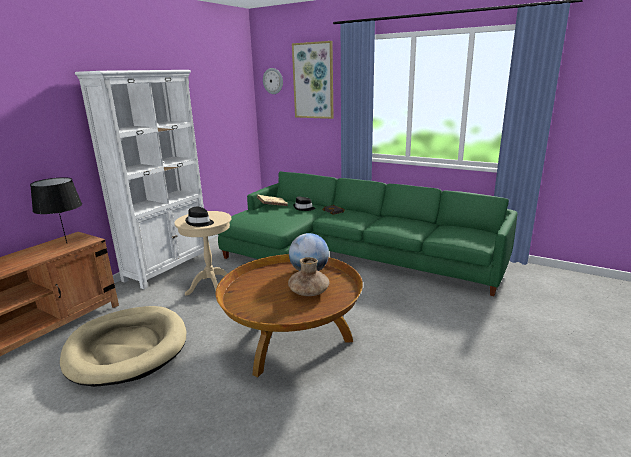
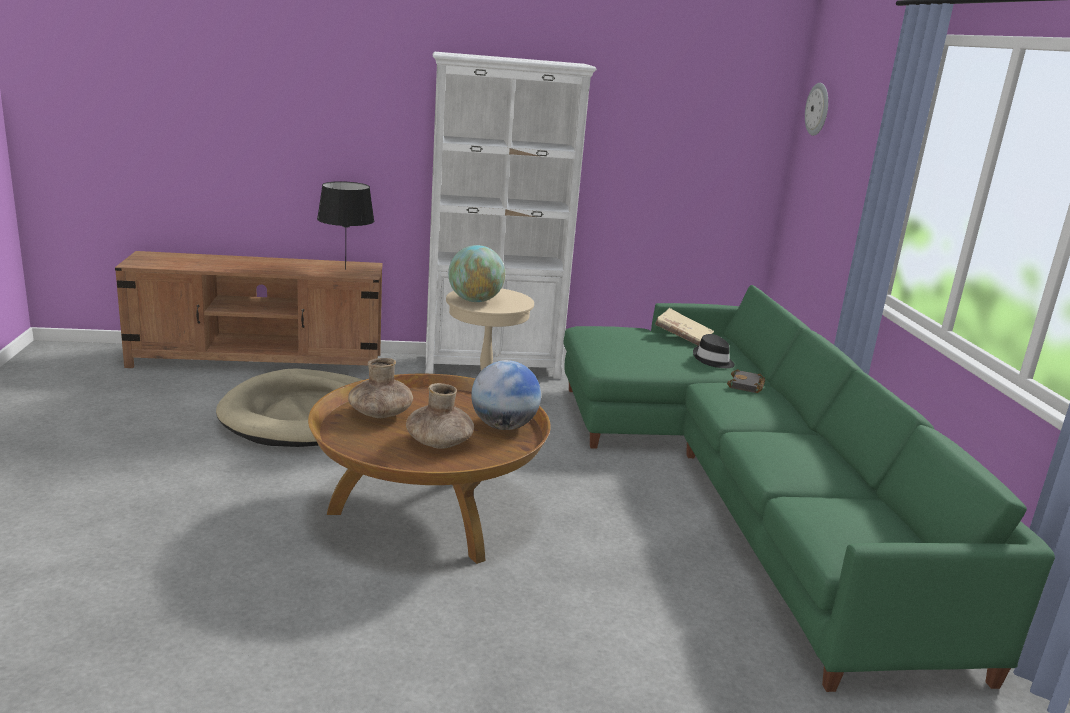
camera: 50 degrees right, 0 degrees up
(199, 222) = (475, 301): black hat -> globe
(254, 299) = (380, 414): none -> brown vase
(313, 81) = (862, 120): picture -> none

